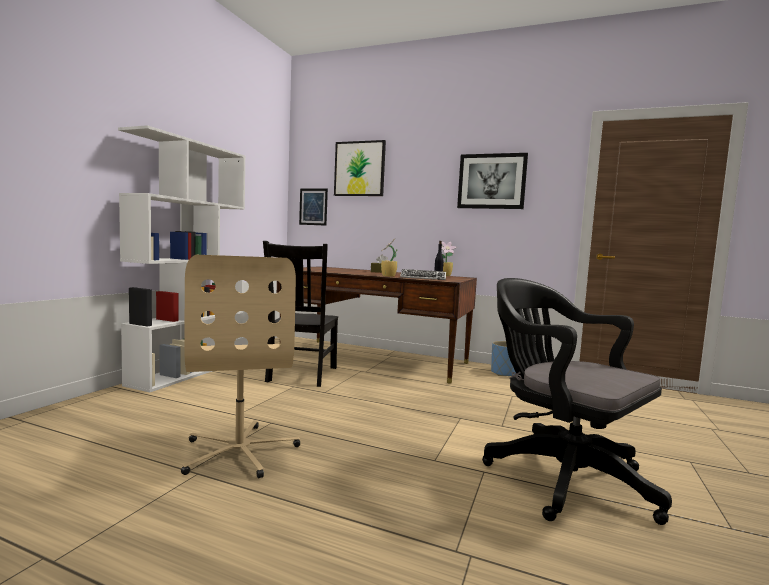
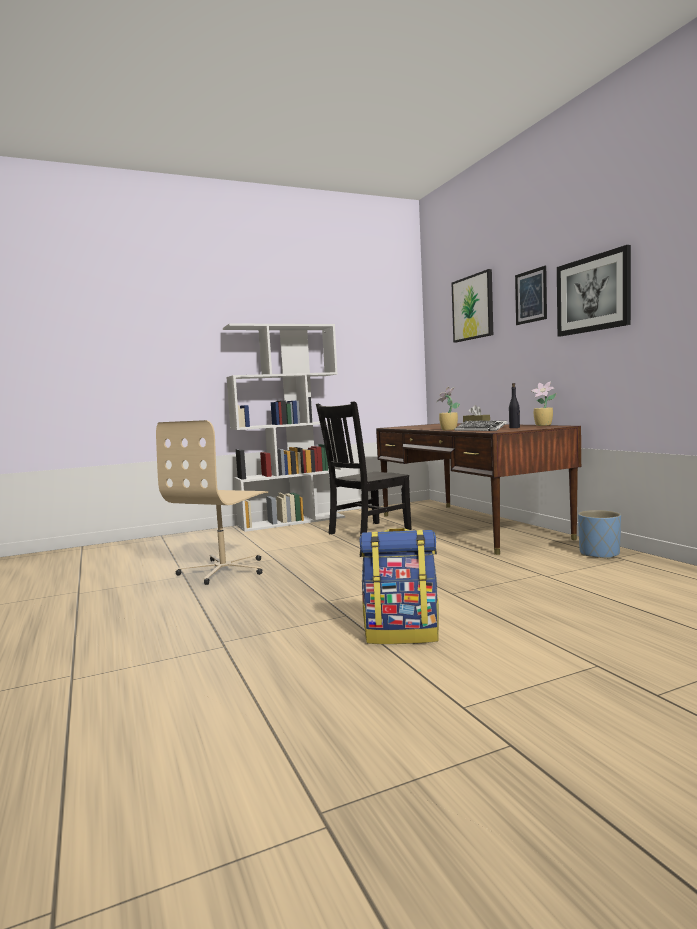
camera: 45 degrees right, 0 degrees up
(313, 206) = (441, 357): picture -> picture (531, 296)
(561, 476) = (402, 634): black office chair -> backpack

